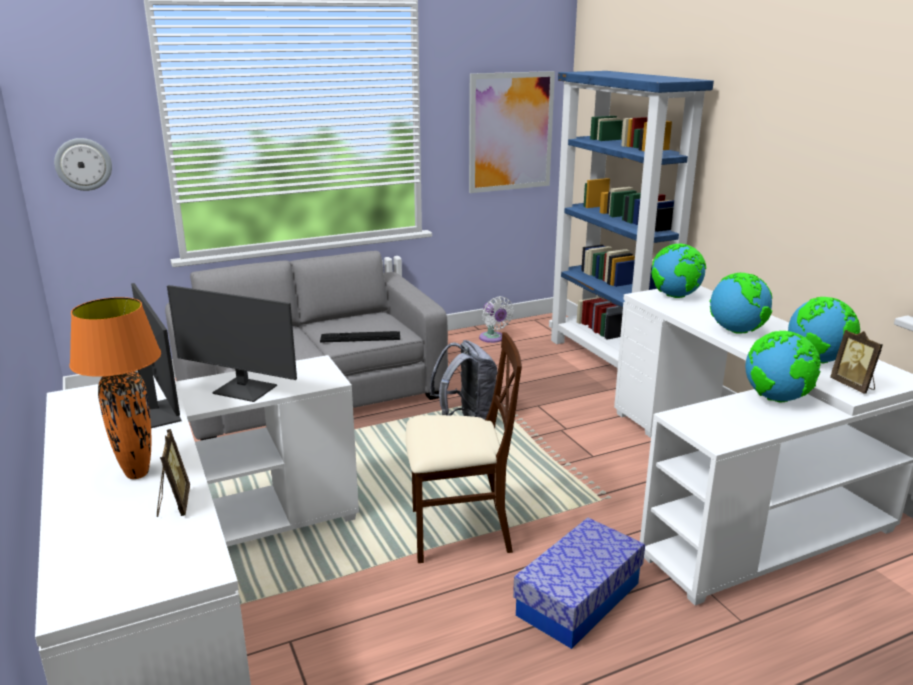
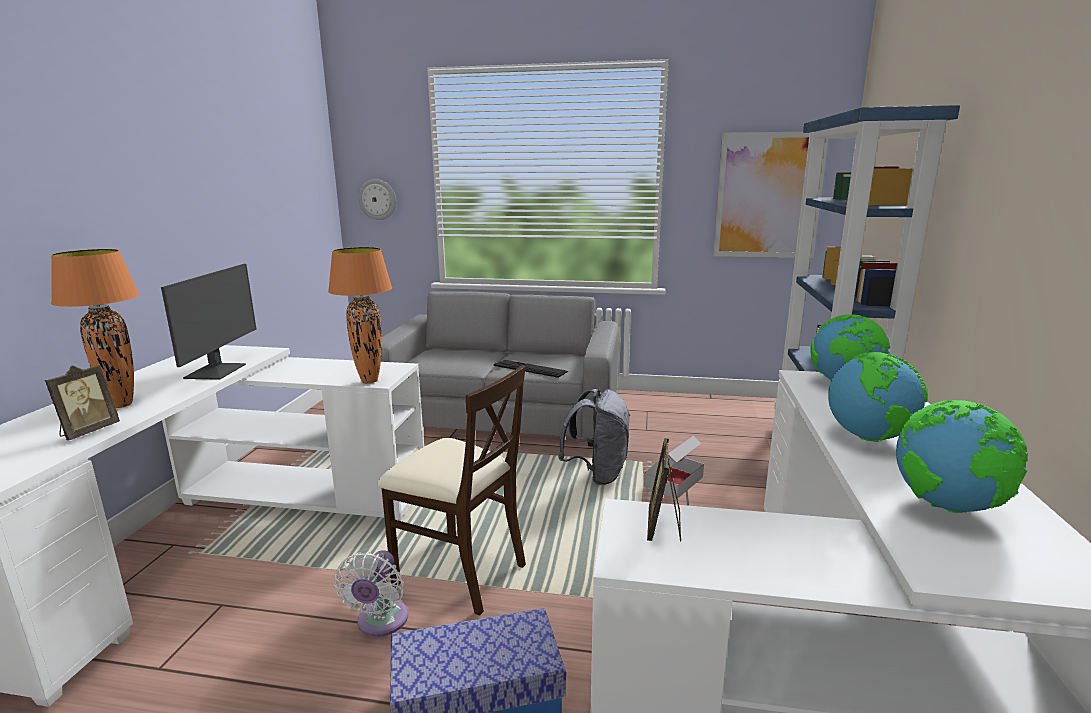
camera: 35 degrees right, 5 degrees down
(244, 390) = (313, 373): monitor -> none
(320, 382) = (370, 381): none -> orange table lamp
(493, 338) = (715, 409): white fan -> white fan (380, 623)
(530, 408) = (673, 481): none -> cardboard box
(777, 399) = (810, 539): globe -> none
(853, 386) = (963, 561): picture frame -> picture frame (664, 527)

